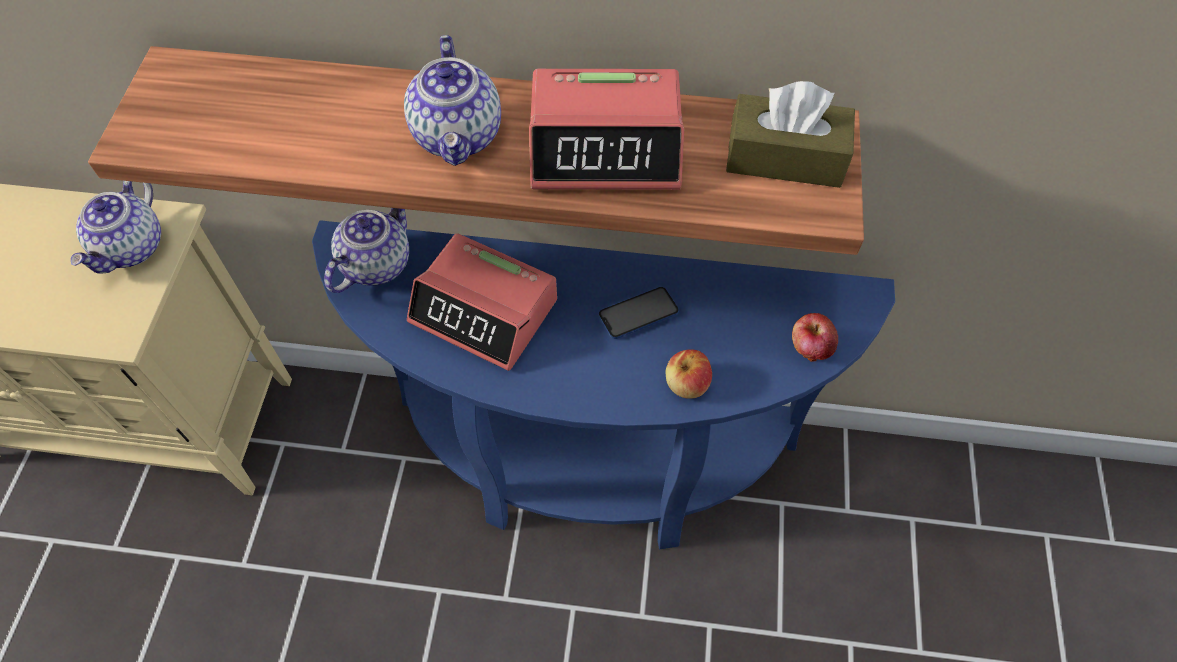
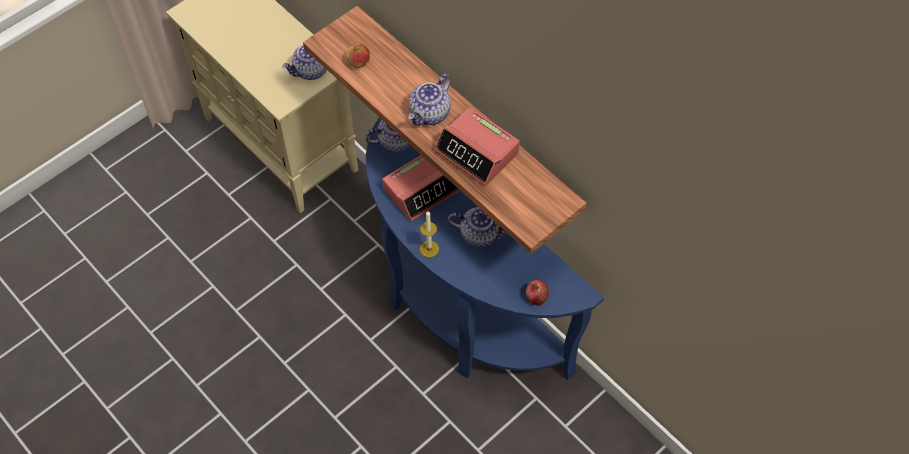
camera: 40 degrees right, 0 degrees up
(485, 311) = (421, 190): alarm clock -> alarm clock turned 105 degrees counterclockwise
(583, 392) = (429, 249): none -> candle
(638, 314) = (480, 234): phone -> teapot
(687, 384) = (472, 274): apple -> apple (358, 62)
(785, 158) = (536, 200): brown tissue box -> none

